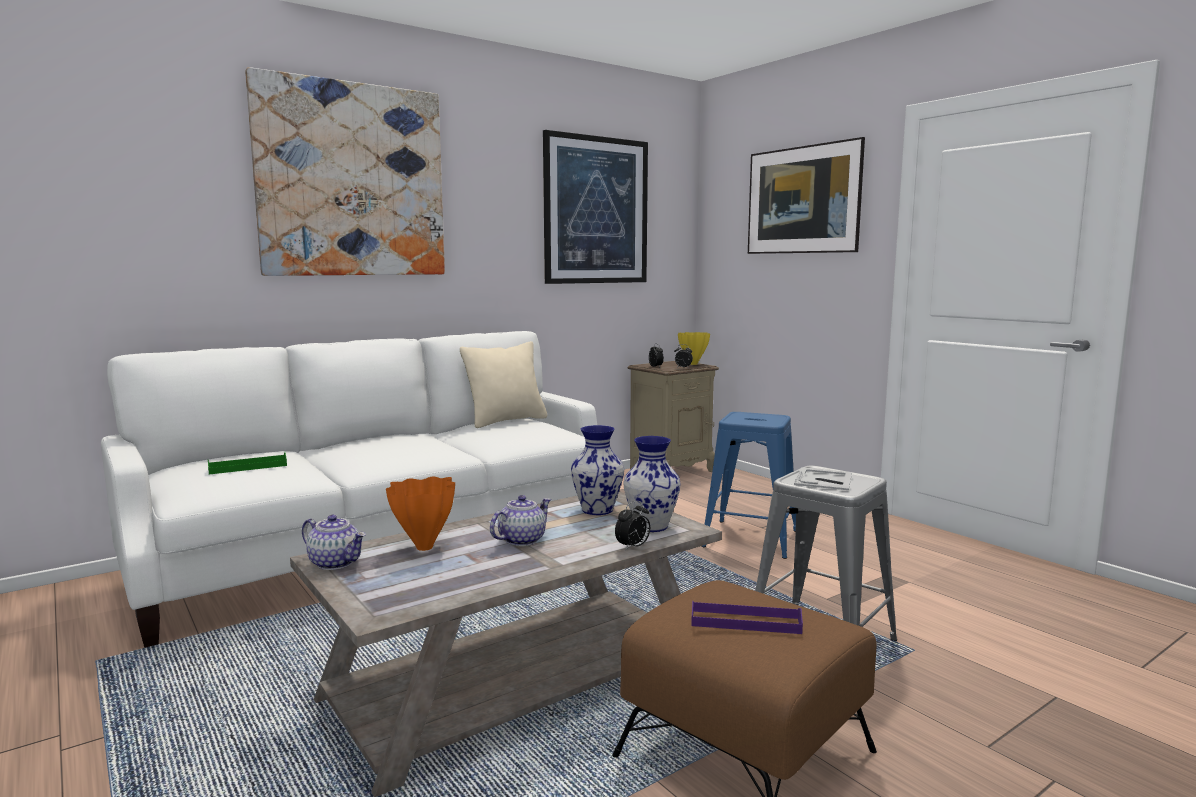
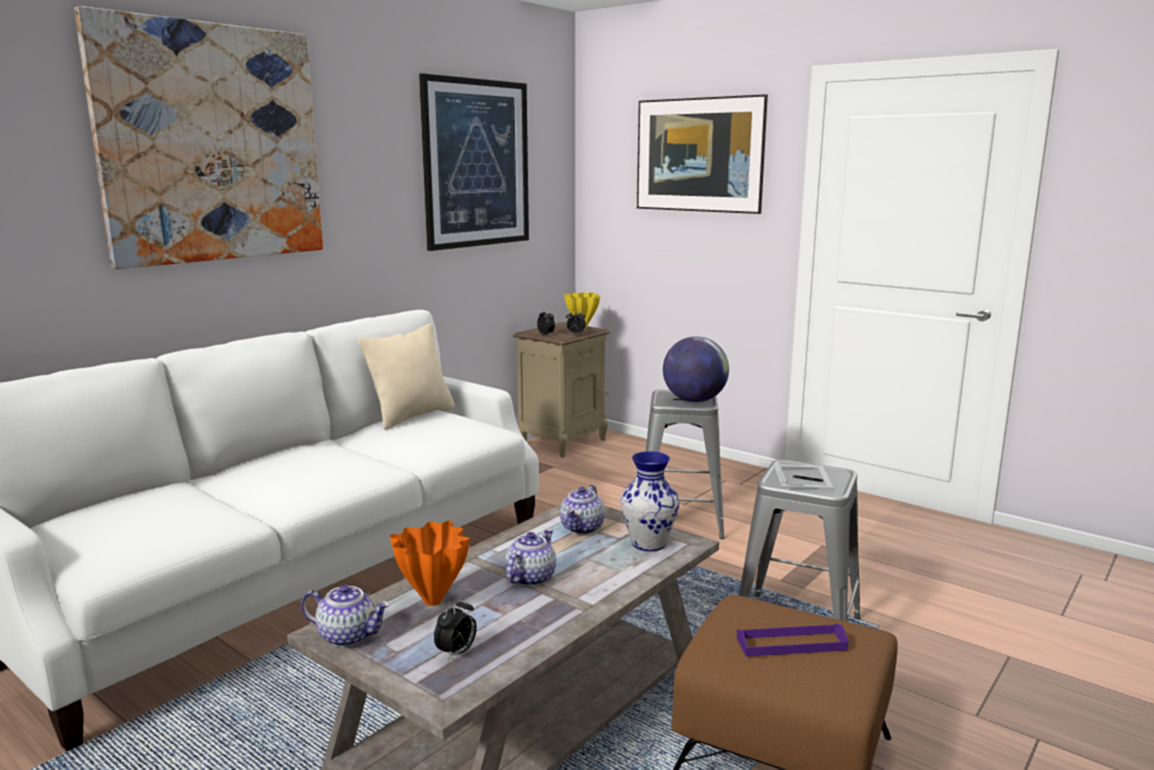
camera: 15 degrees left, 5 degrees up
(248, 467) = (152, 515): green tray -> none
(598, 510) = (582, 528): vase -> teapot
(633, 547) = (648, 573): alarm clock -> alarm clock (456, 652)
(751, 538) = (680, 519): blue stool -> grey stool
(763, 420) = (694, 400): none -> globe

